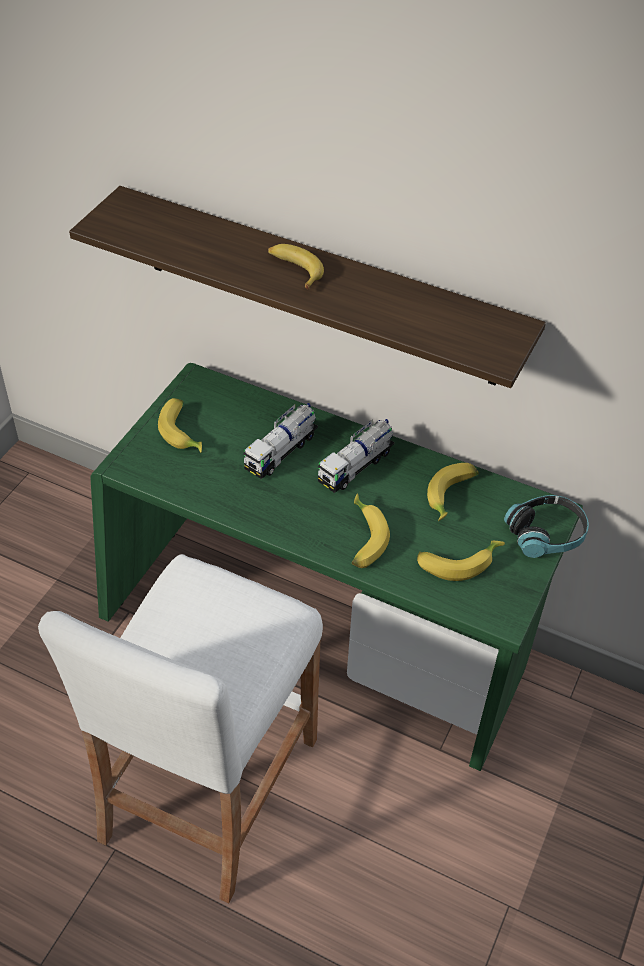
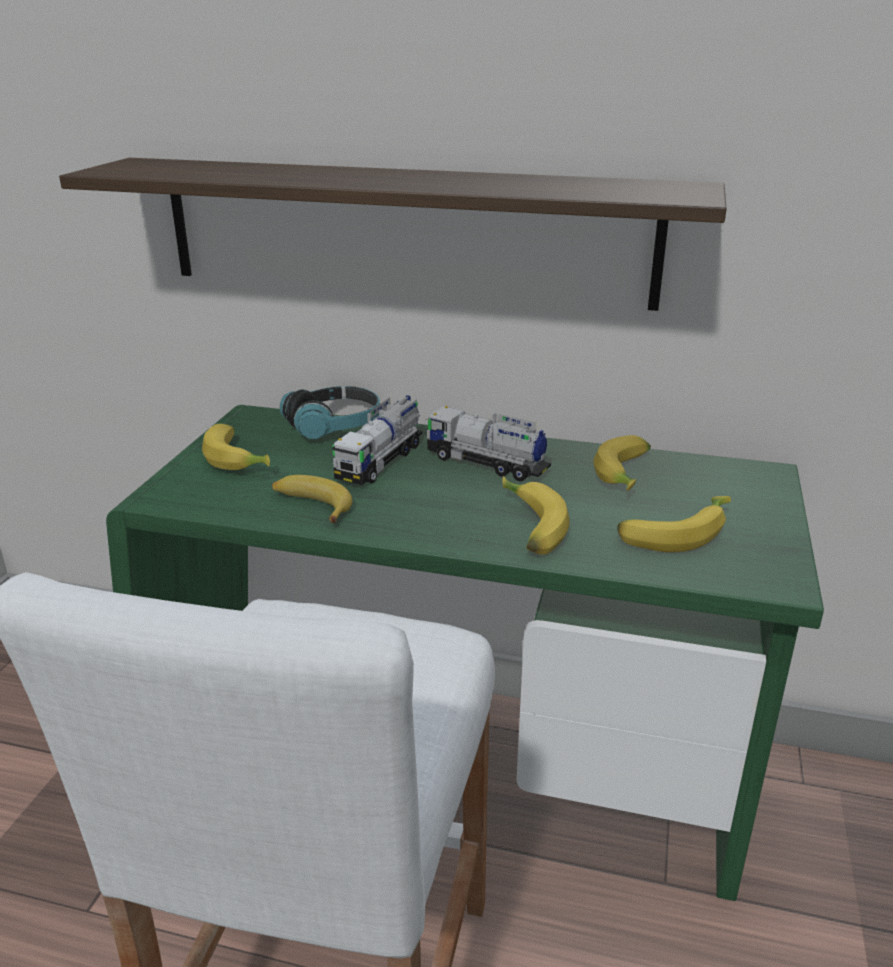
camera: 10 degrees left, 20 degrees down
(294, 270) = (377, 176): banana -> banana (311, 505)
(356, 466) = (486, 463): toy truck -> toy truck turned 90 degrees clockwise
(545, 534) = (771, 494): headphones -> headphones (334, 426)

